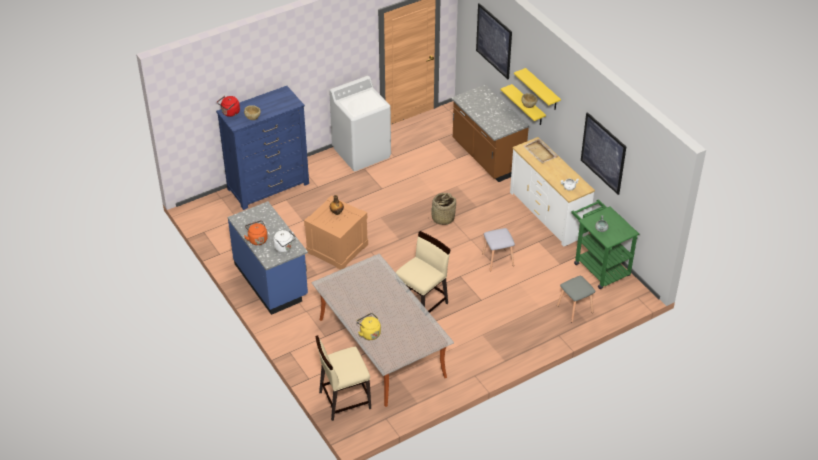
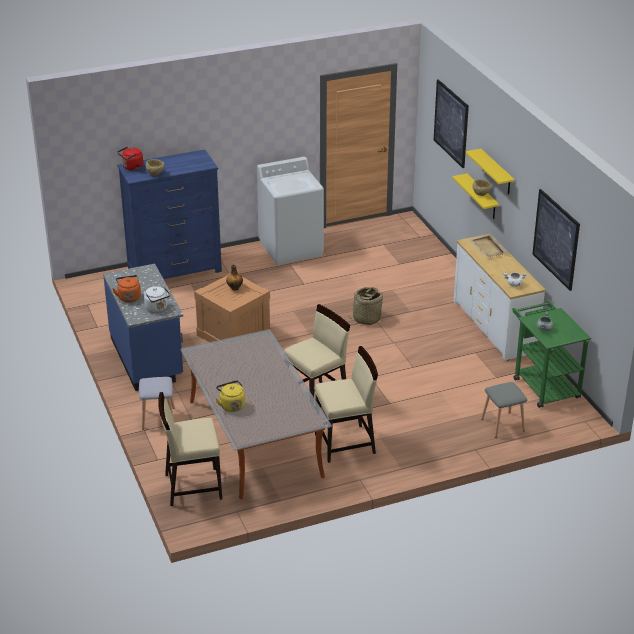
camera: 10 degrees right, 10 degrees down
(455, 343) = (346, 444): none -> beige chair
(487, 157) = (435, 266): brown counter -> none
(497, 260) = (420, 366): grey stool -> grey stool (157, 418)

